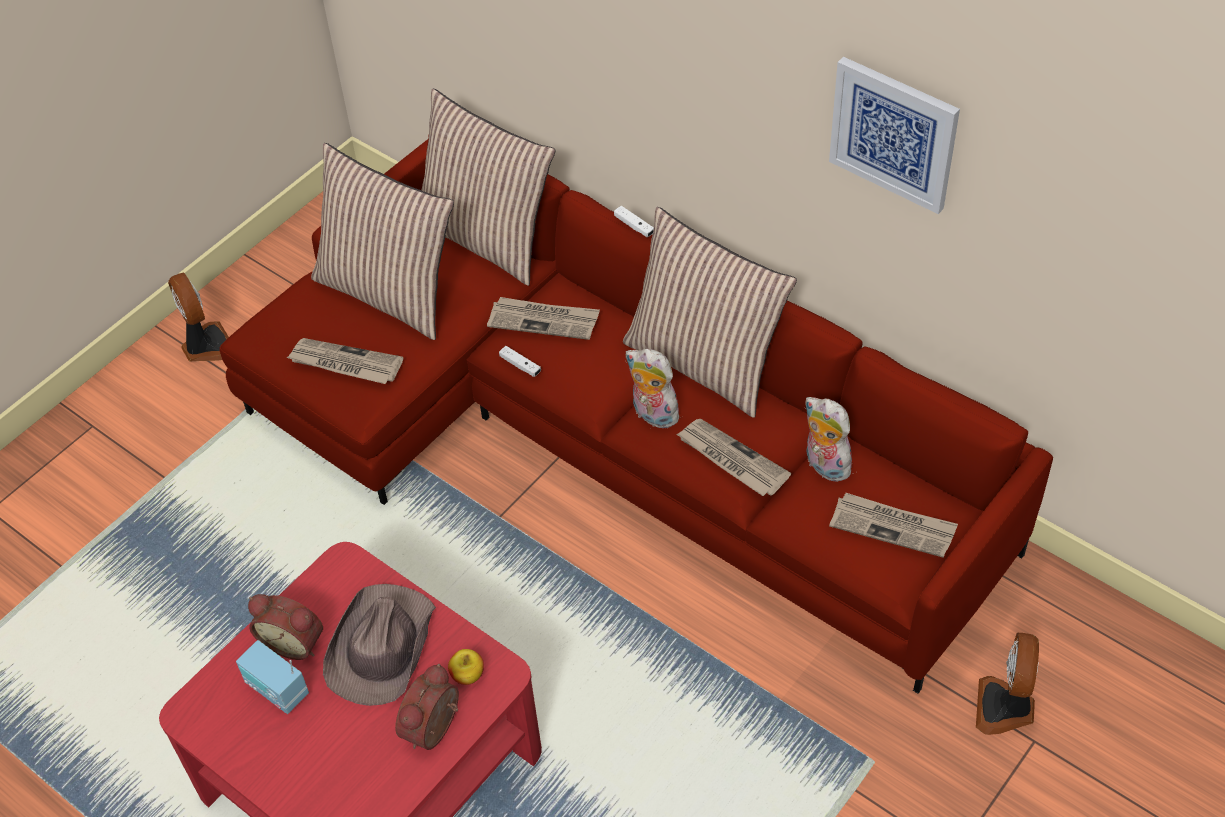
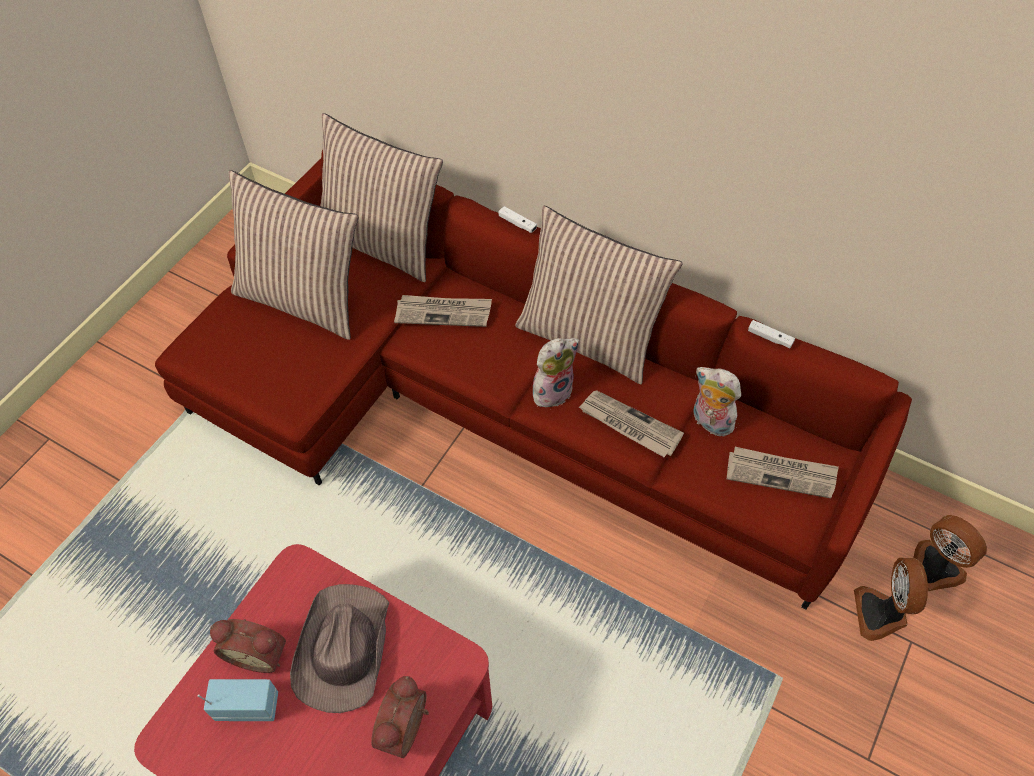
camera: 10 degrees left, 5 degrees up
(206, 346) = (144, 355): fan -> fan (932, 570)
(276, 689) = (247, 706): radio -> radio turned 150 degrees clockwise
(345, 363) = (271, 369): newspaper -> none
(467, 675) = (429, 668): apple -> none
(520, 365) = (429, 355): white game controller -> white game controller (769, 338)
(652, 415) = (552, 390): plush toy -> plush toy turned 120 degrees clockwise
(894, 133) = (786, 120): picture -> none

